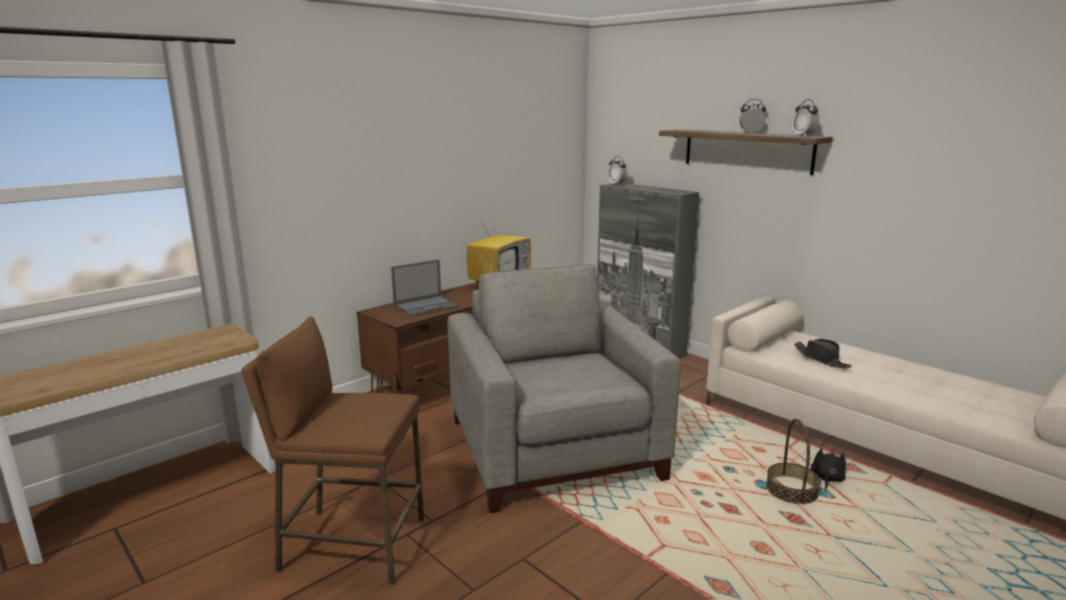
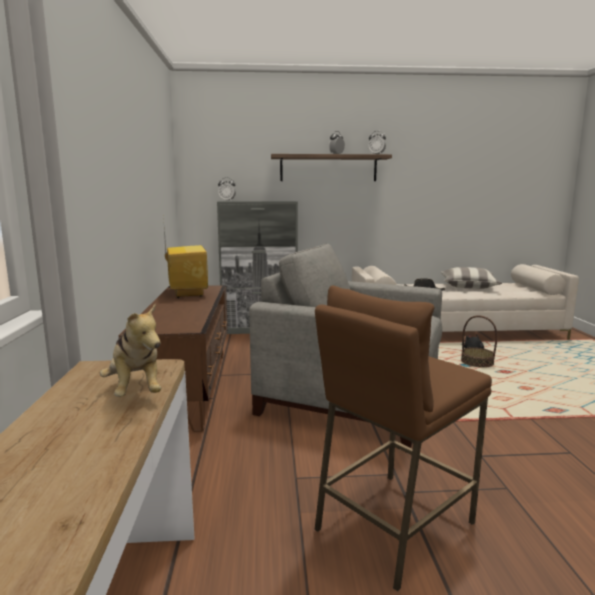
camera: 50 degrees left, 5 degrees down
(193, 350) = (135, 391): none -> plush toy
(426, 306) = (174, 315): laptop -> none
(923, 377) = (468, 287): none -> pillow

